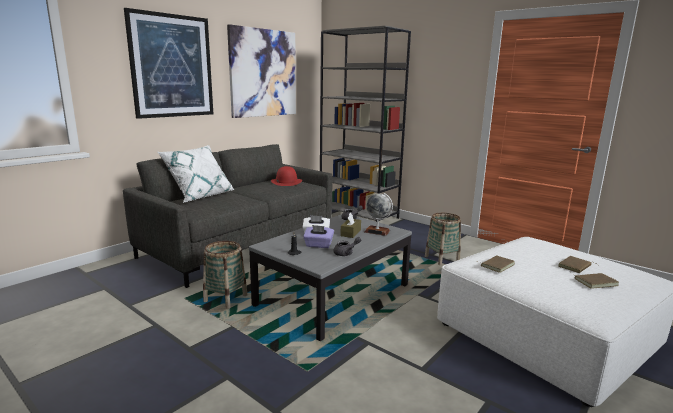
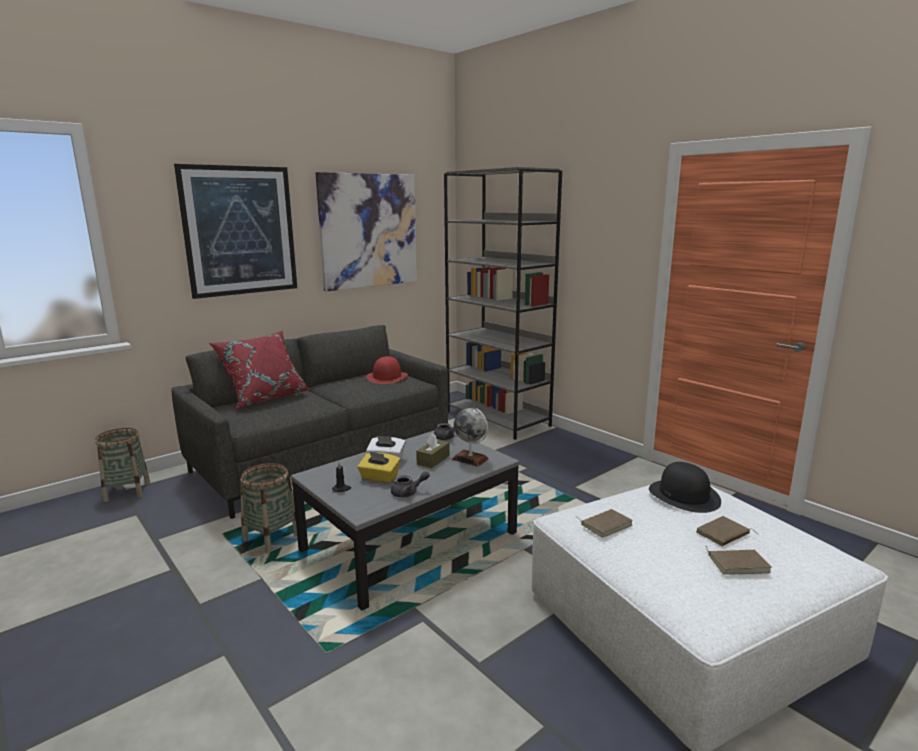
camera: 10 degrees right, 0 degrees up
(200, 196) = (265, 398): white pillow -> red pillow
(318, 245) = (379, 478): purple tissue box -> yellow tissue box
(442, 259) = (584, 494): basket -> basket (127, 491)
(536, 246) = (684, 495): none -> black hat

